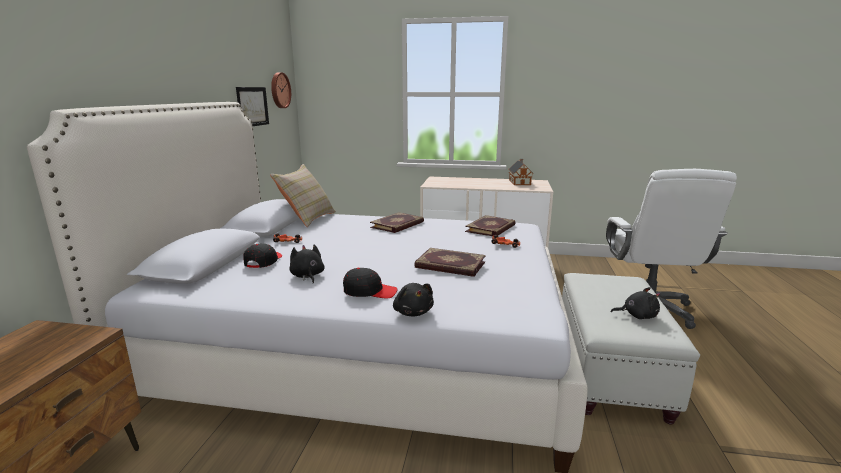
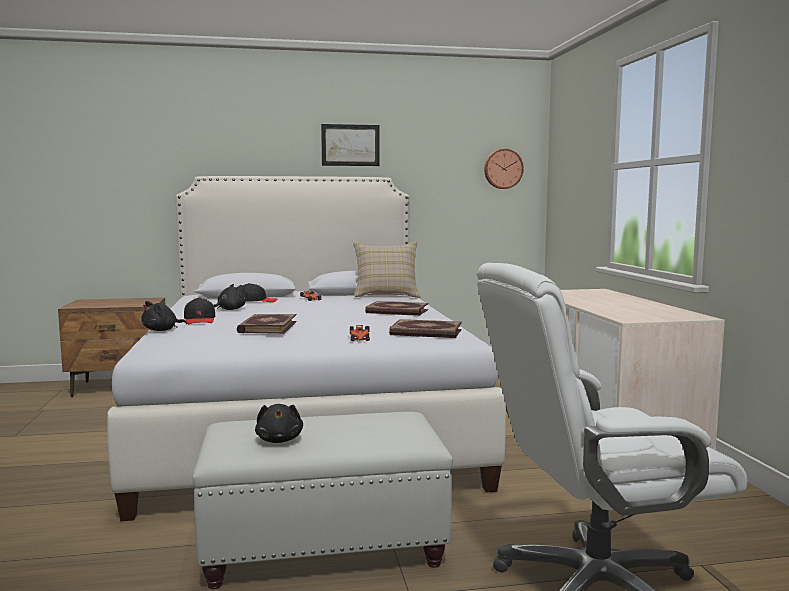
camera: 70 degrees right, 10 degrees down
(252, 106) = (441, 184): picture -> picture (350, 145)
(519, 182) = (659, 311): toy house -> none

